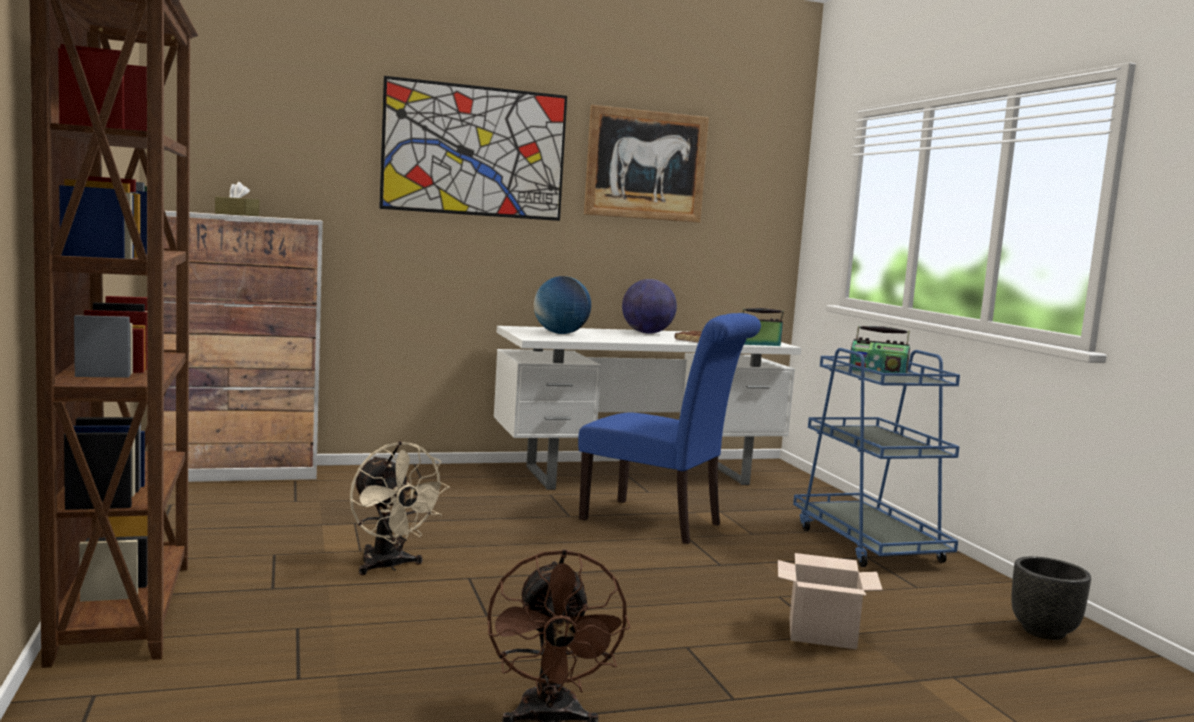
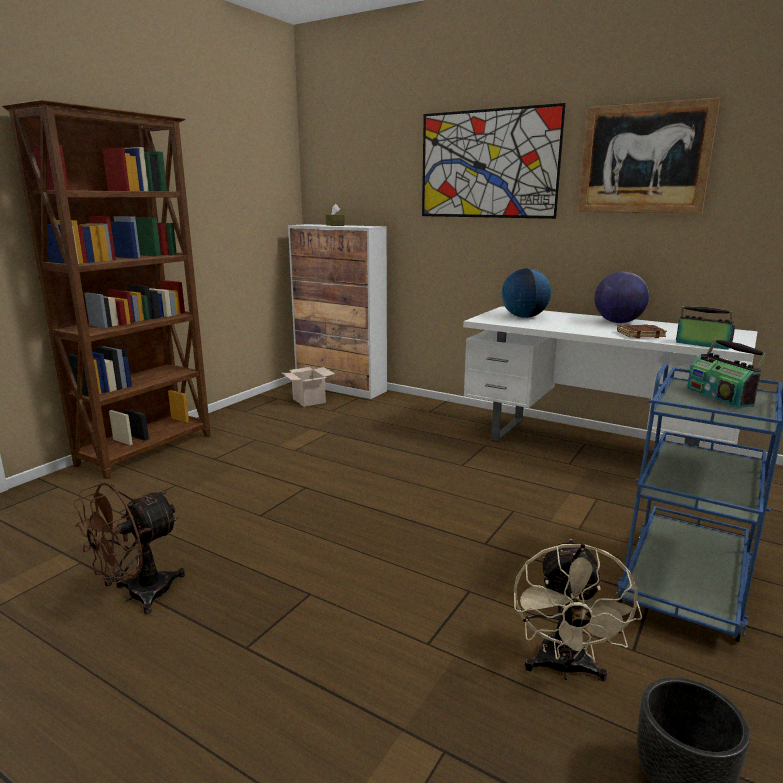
camera: 50 degrees right, 10 degrees up
(389, 566) = (285, 465): beige fan -> beige fan (564, 669)
(659, 523) = (516, 492): blue chair -> none
(823, 633) = (428, 640): cardboard box -> cardboard box (310, 400)

